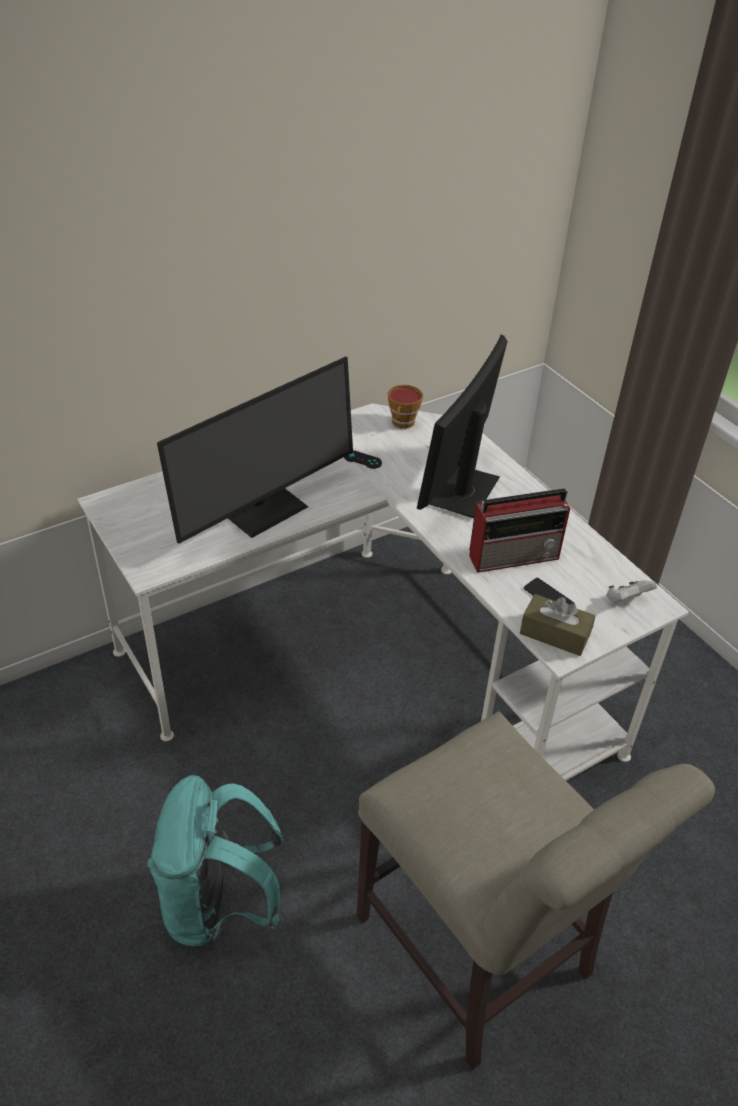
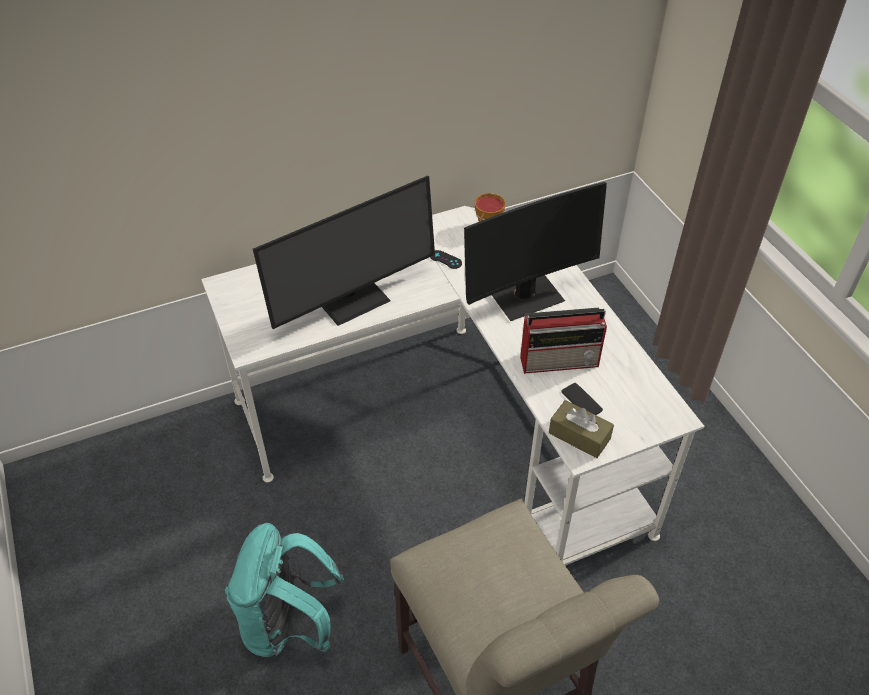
camera: 10 degrees right, 5 degrees up
(460, 492) = (525, 296): monitor -> monitor turned 150 degrees counterclockwise
(626, 600) = (650, 410): white game controller -> none

